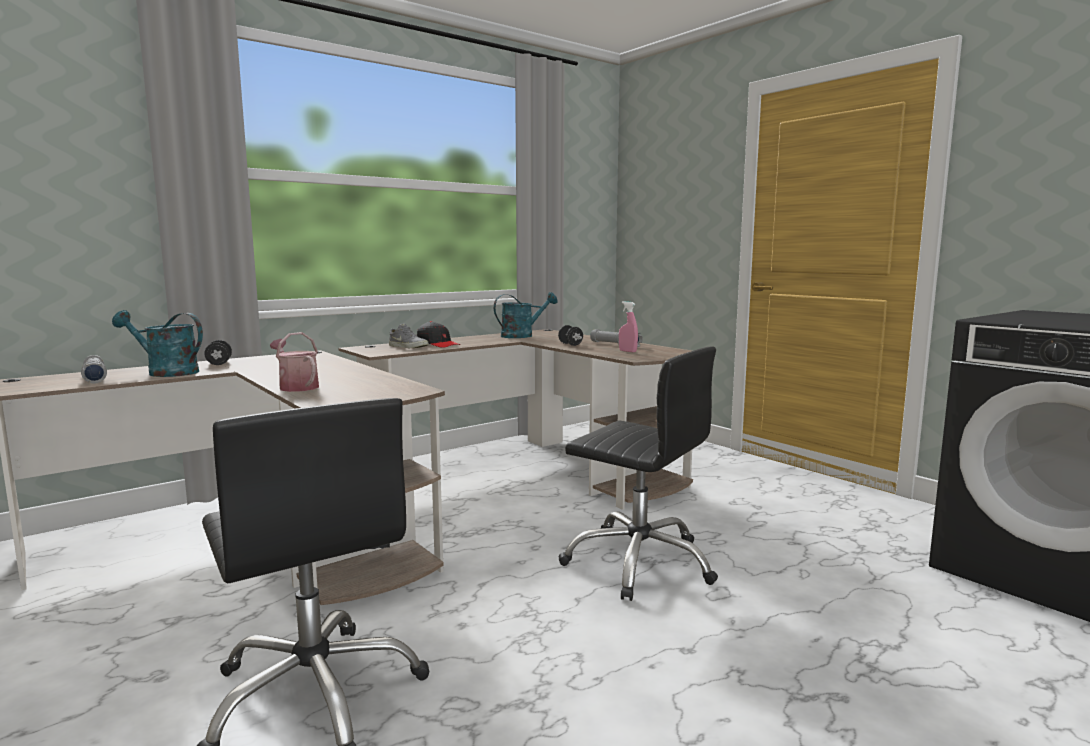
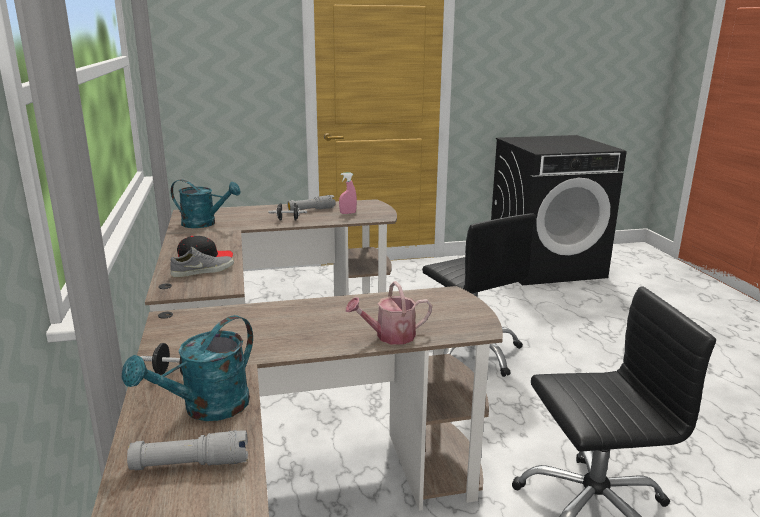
camera: 65 degrees left, 10 degrees up
(522, 335) = (205, 224): turquoise watering can -> turquoise watering can turned 105 degrees clockwise
(639, 562) = (471, 352): black office chair -> black office chair turned 90 degrees clockwise

